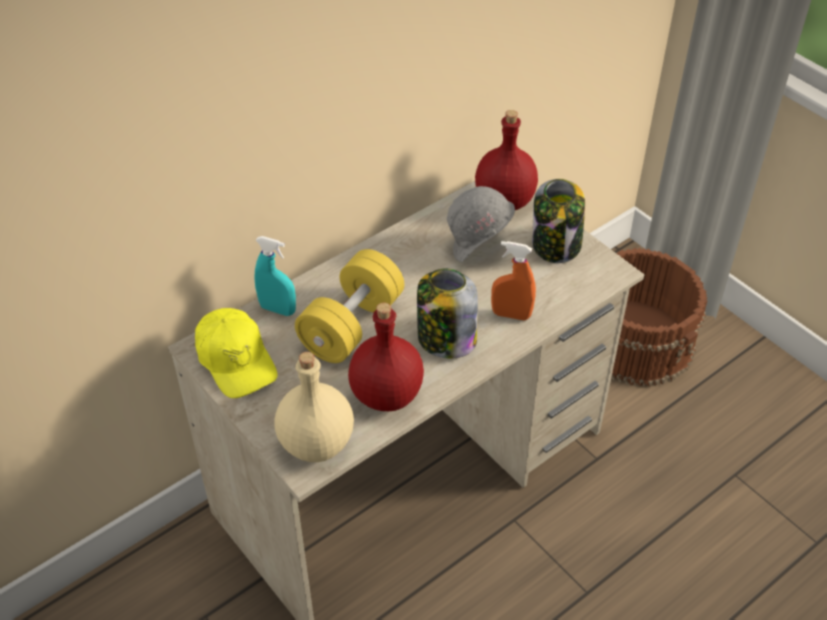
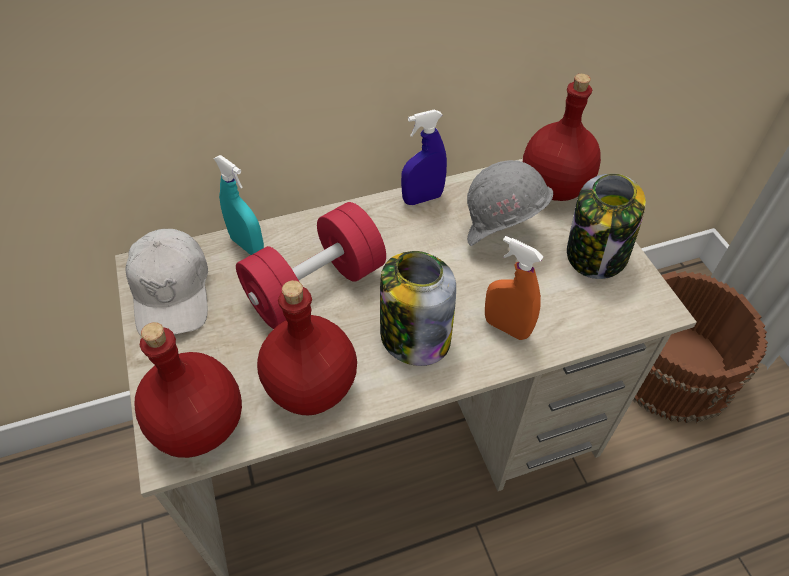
camera: 20 degrees right, 5 degrees up
(236, 360) = (172, 292): yellow cap -> white cap
(315, 442) = (200, 424): beige bottle -> red bottle
(351, 325) = (316, 287): yellow dumbbell -> red dumbbell
(403, 236) = (422, 198): none -> blue spray bottle

